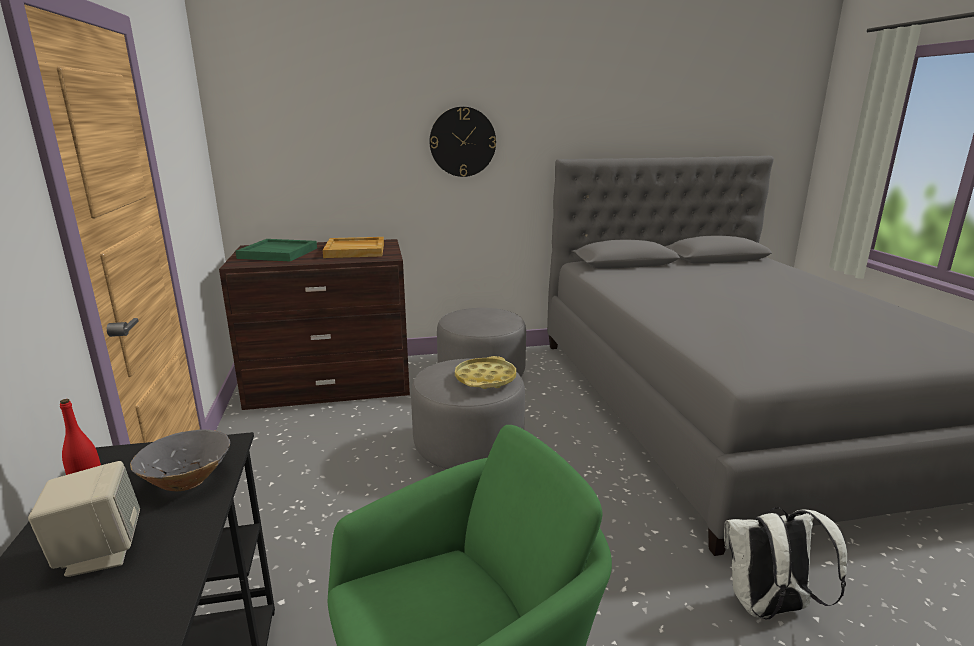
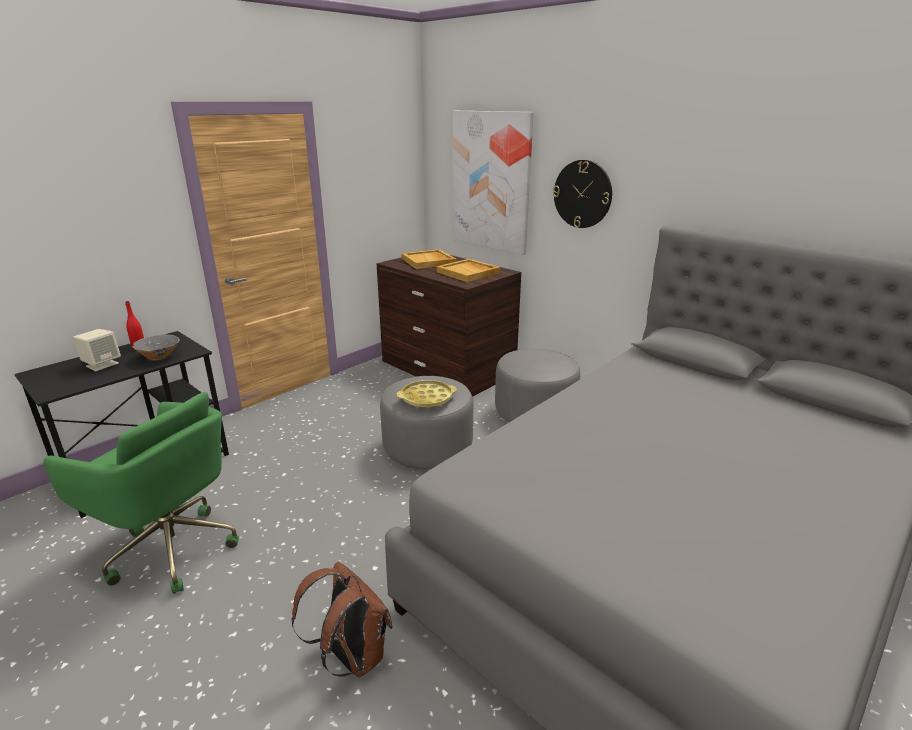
camera: 55 degrees right, 5 degrees up
(279, 253) = (429, 261): green tray -> beige tray
(336, 142) = (491, 181): none -> picture
(768, 608) = (351, 657): white backpack -> brown backpack

